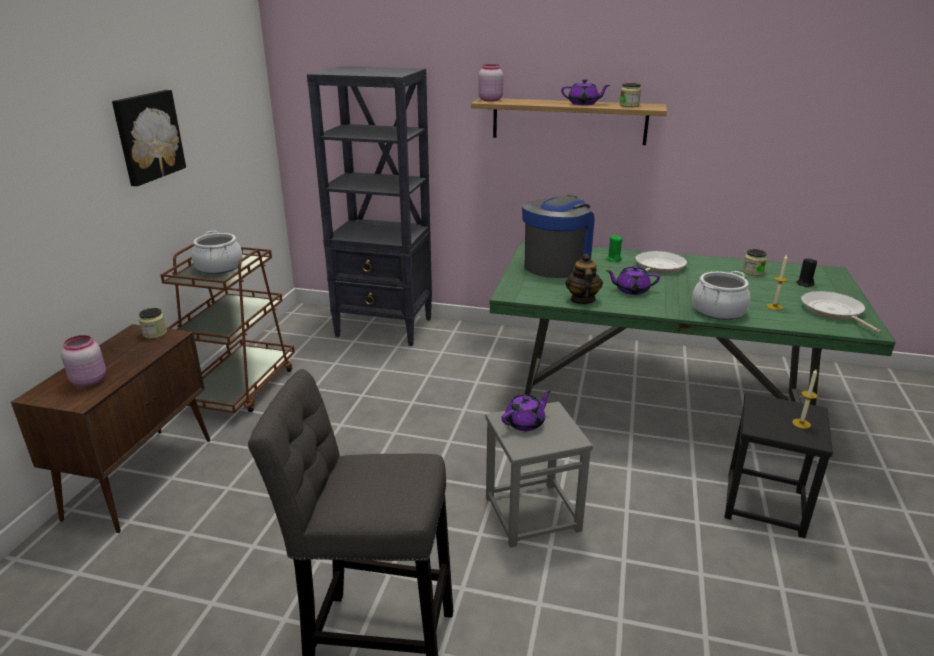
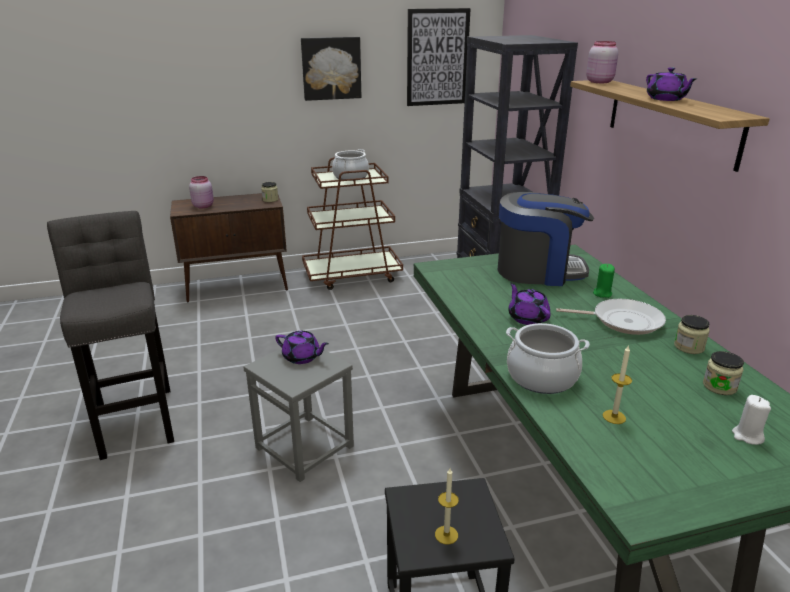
camera: 60 degrees right, 0 degrees up
(230, 103) = (437, 57): none -> picture
(582, 300) = (466, 299): teapot -> none
(629, 105) = (706, 109): jar -> jar (689, 347)
(805, 284) = (747, 436): black candle -> white candle
(833, 311) = (670, 471): frying pan -> none

